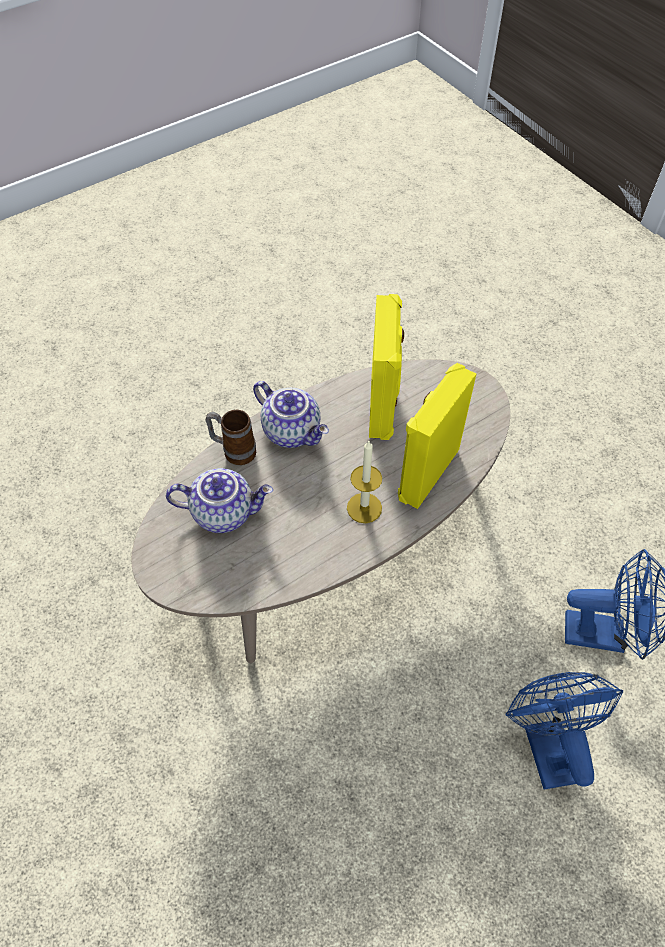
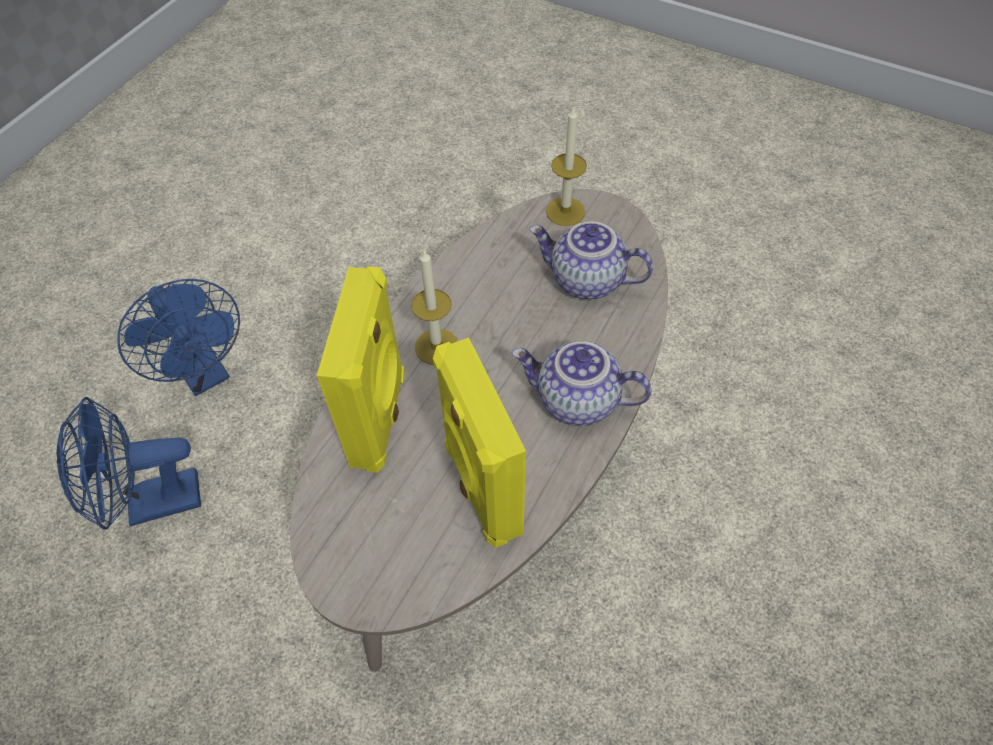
camera: 155 degrees right, 0 degrees up
(191, 584) = (565, 211): none -> candle
(224, 512) = (585, 281): teapot -> teapot turned 45 degrees clockwise
(234, 451) = (627, 347): mug -> none

